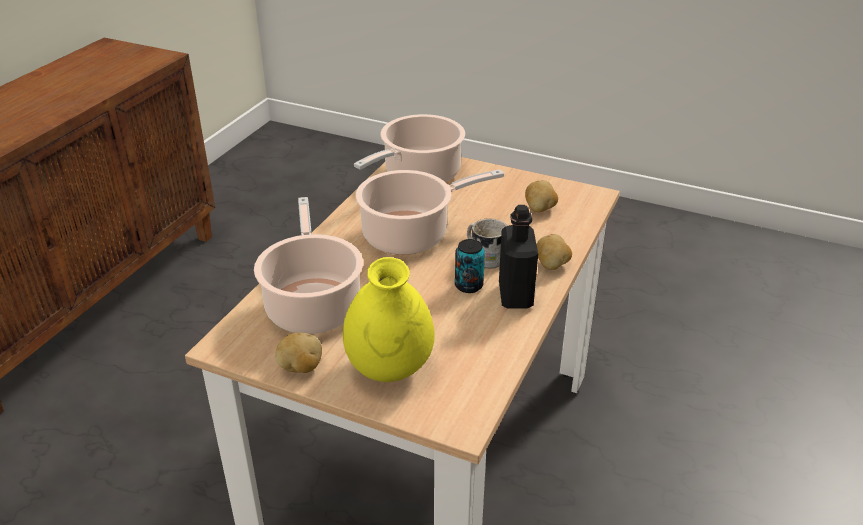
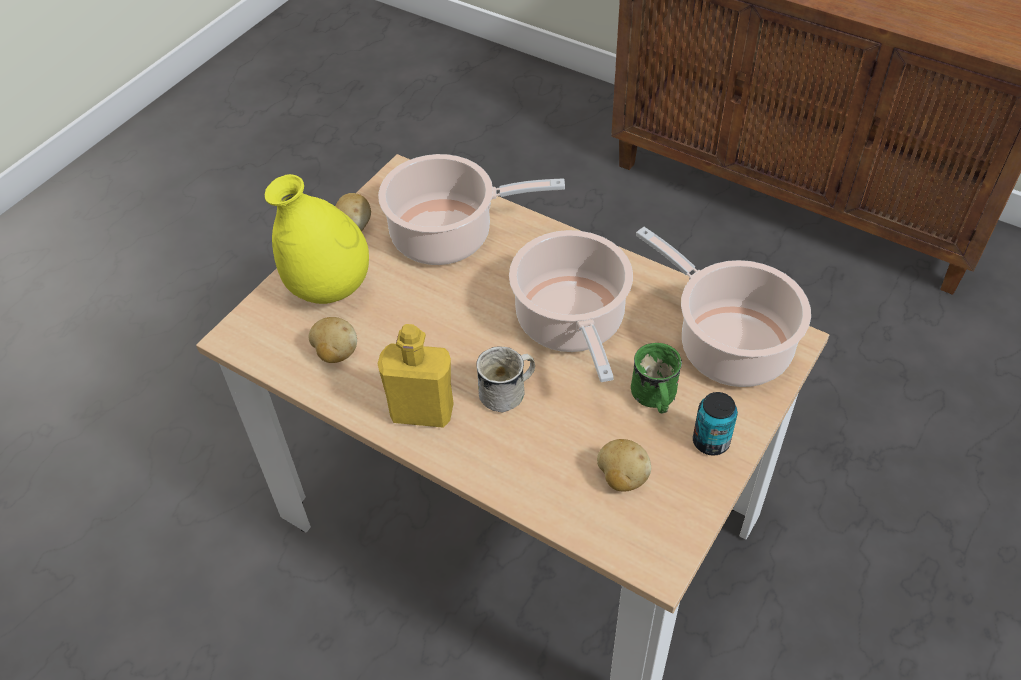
camera: 100 degrees right, 15 degrees up
(469, 286) = (452, 369): can -> can (710, 442)
(472, 199) = (654, 398): none -> green mug
(515, 295) = (422, 412): black bottle -> yellow bottle
(552, 265) = (477, 463): potato -> potato (335, 353)

